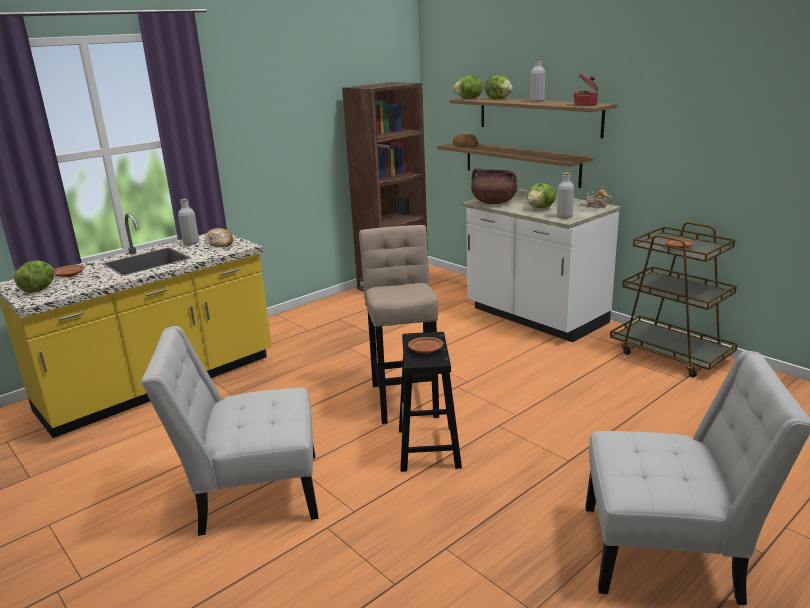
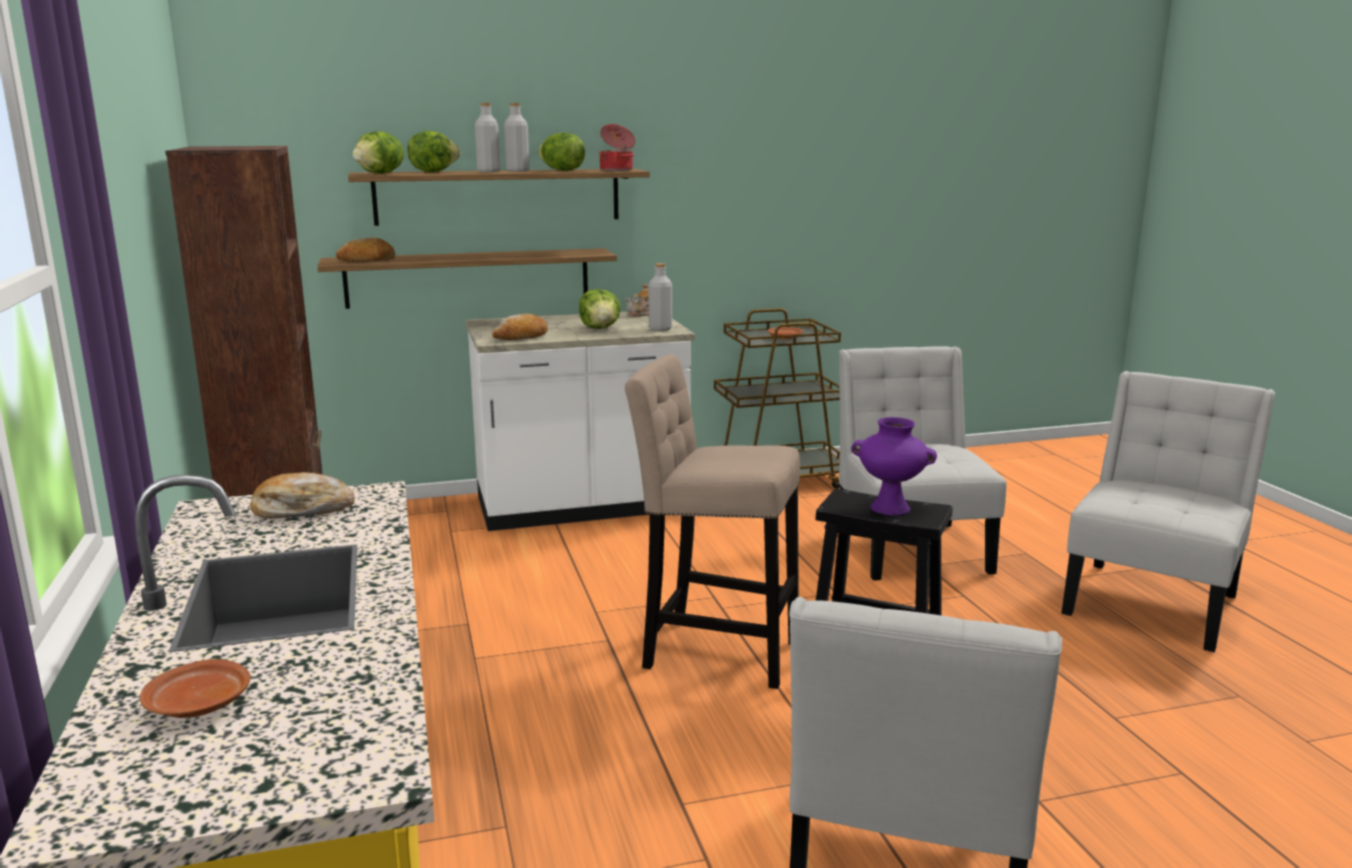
camera: 65 degrees left, 5 degrees down
(39, 289) = (266, 759): lettuce -> lettuce (562, 170)
(191, 242) = (222, 535): grey bottle -> grey bottle (489, 171)
(426, 350) = (891, 508): brown plate -> purple vase
(493, 203) = (521, 337): brown cooking pot -> bread
(624, 425) = (909, 547): none -> white chair

